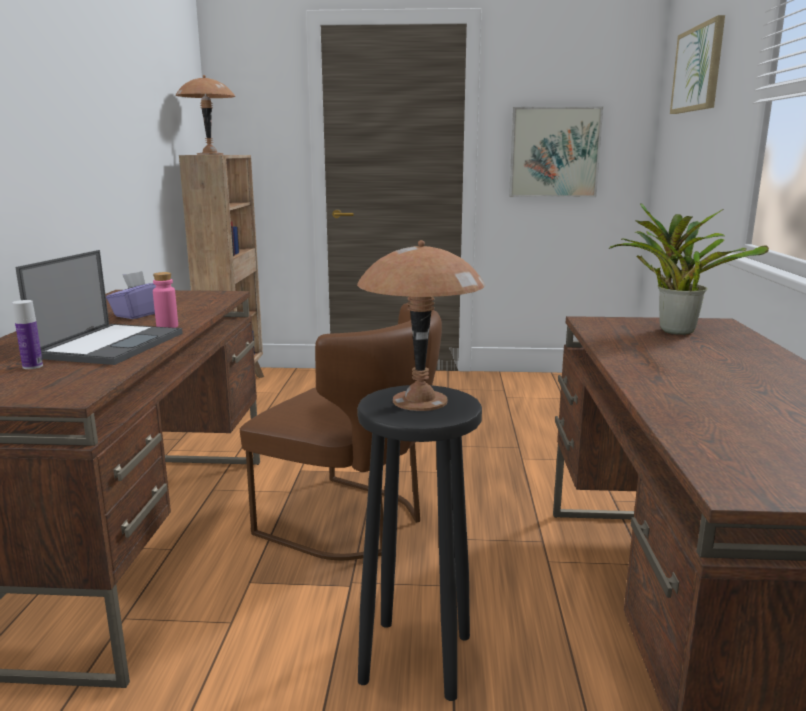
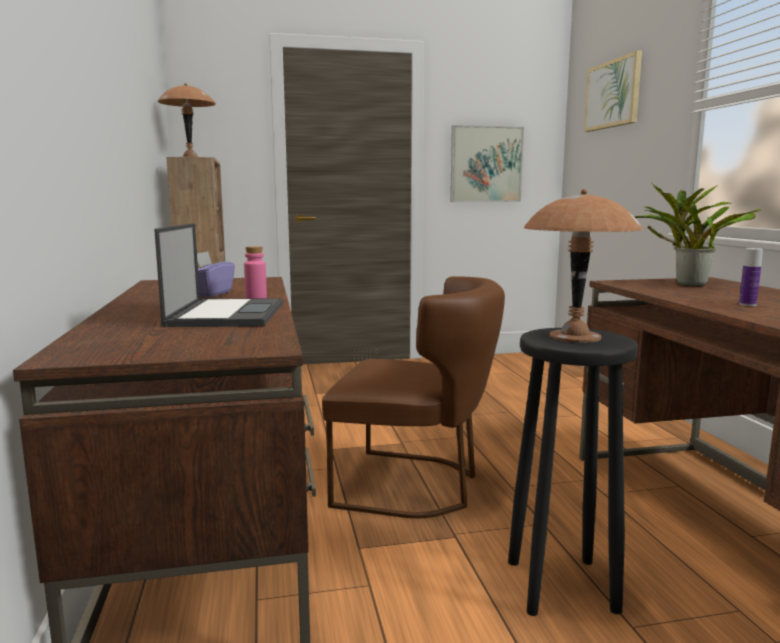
camera: 15 degrees left, 5 degrees down
(32, 366) = (178, 332): bottle -> bottle (747, 304)

